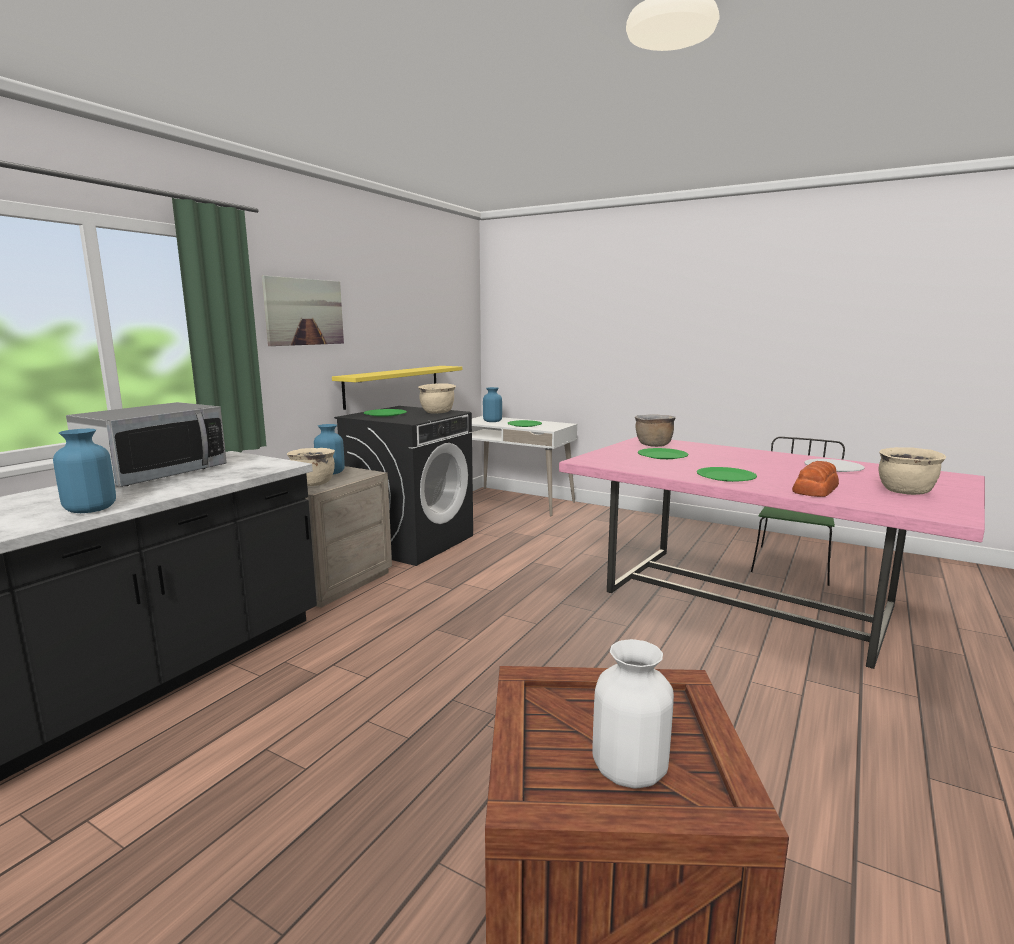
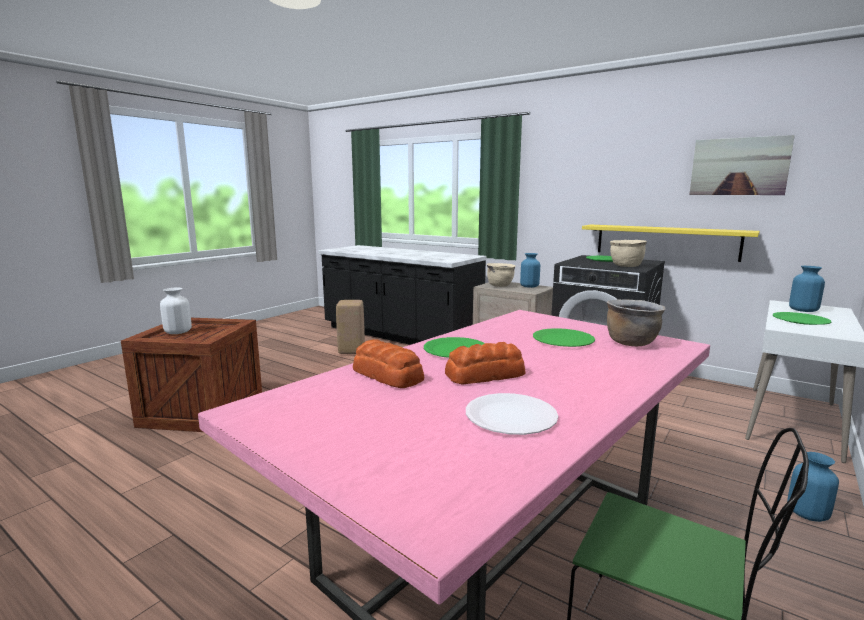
camera: 95 degrees right, 0 degrees up
(90, 509) = (376, 253): blue vase -> blue vase (807, 513)
(155, 474) = (431, 253): microwave -> none
(212, 746) = (352, 351): none -> beige stool
(304, 312) = (572, 175): picture -> picture (739, 166)
(774, 470) = (486, 375): none -> bread
(905, 492) = (349, 420): beige cooking pot -> none

